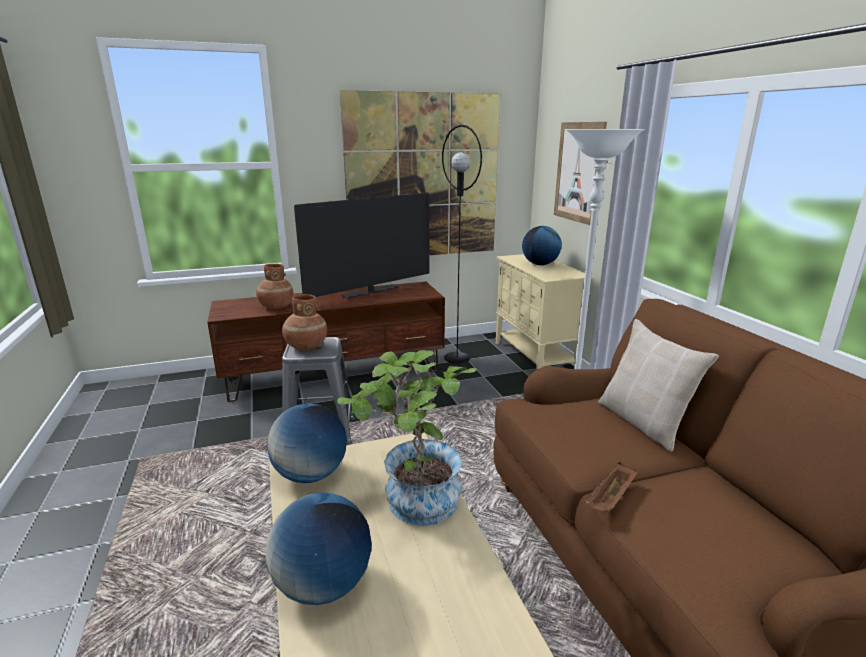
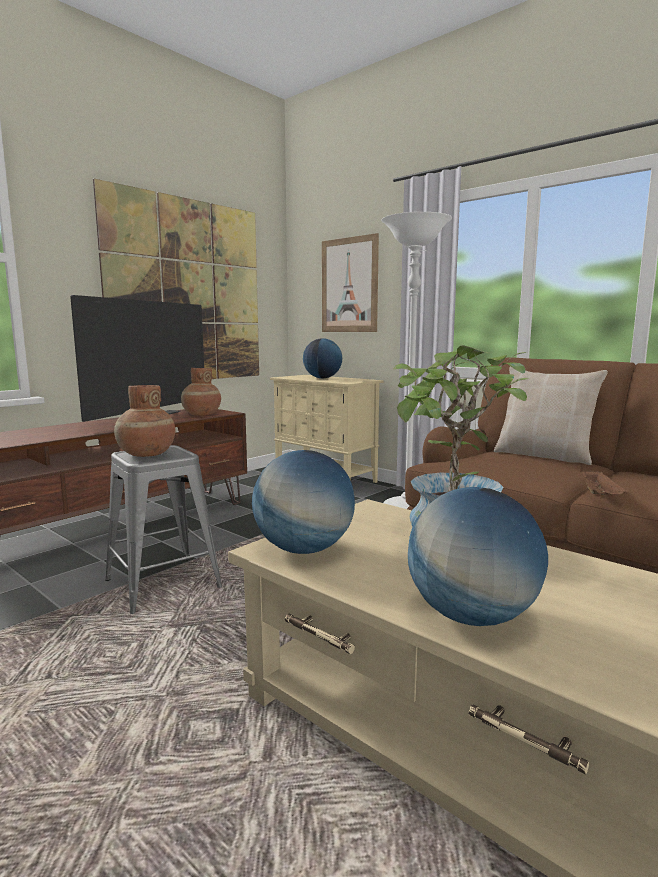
camera: 30 degrees left, 10 degrees down
(276, 307) = (42, 435): brown vase -> brown vase (201, 414)
(457, 357) = (249, 490): black floor lamp -> none

